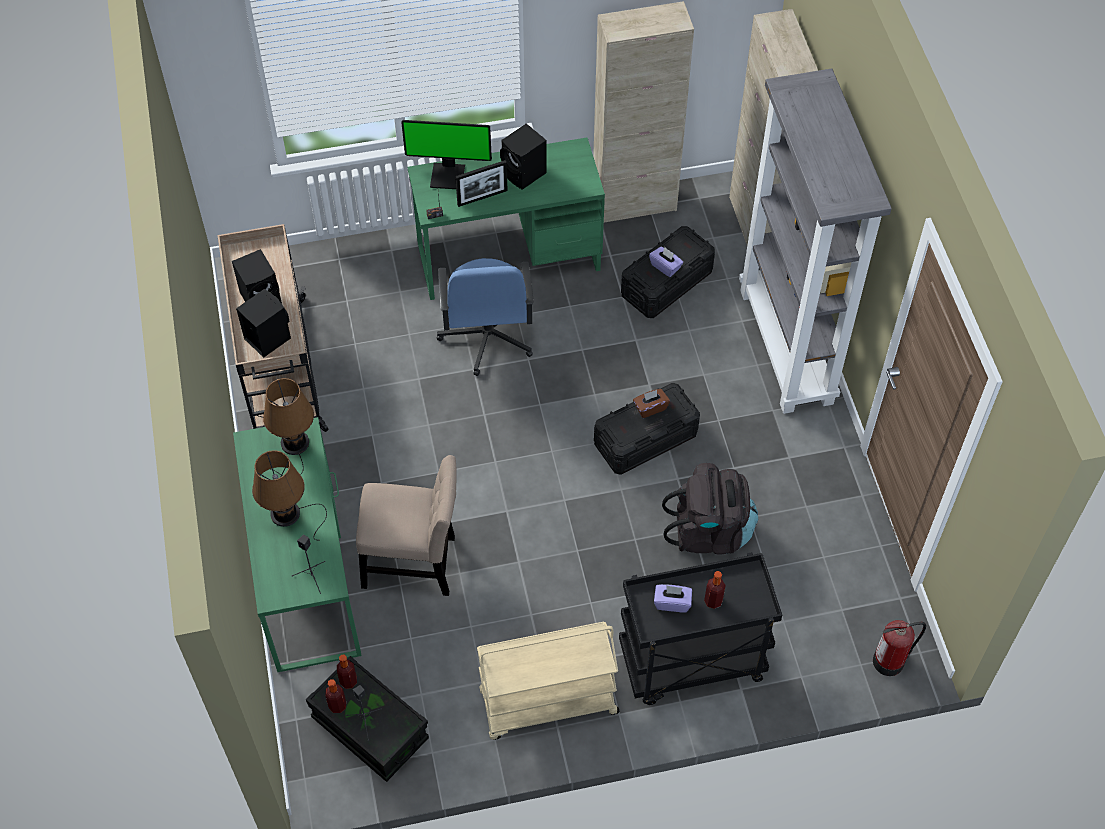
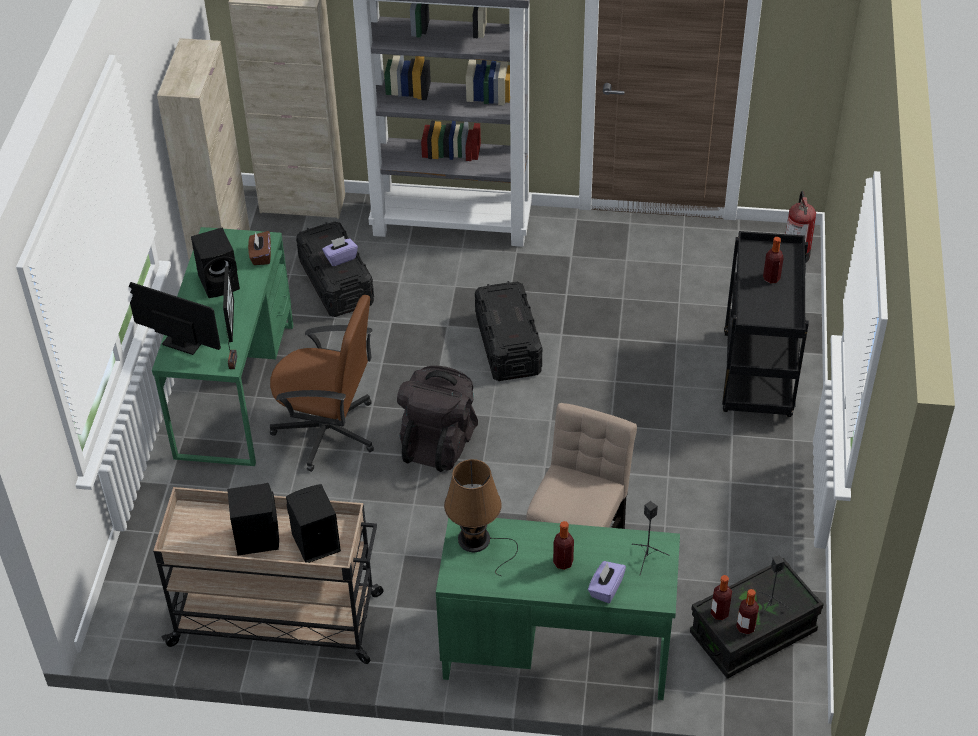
camera: 70 degrees left, 10 degrees down
(289, 514) = (563, 562): brown table lamp -> bottle
(448, 175) = (185, 340): monitor -> monitor turned 90 degrees counterclockwise
(487, 337) = (328, 431): blue office chair -> brown office chair
(547, 703) = (767, 488): beige cart -> none
(650, 408) = (498, 311): brown tissue box -> brown tissue box (261, 256)
(672, 603) = (764, 304): purple tissue box -> purple tissue box (606, 588)
(710, 531) = (627, 328): black backpack -> black backpack (439, 442)

